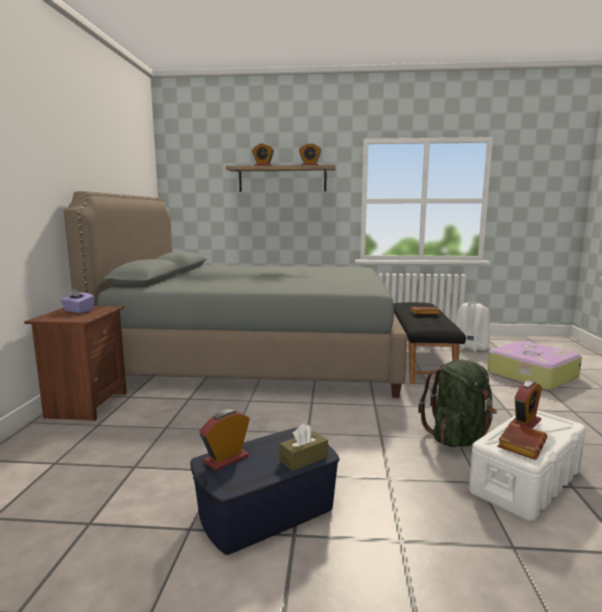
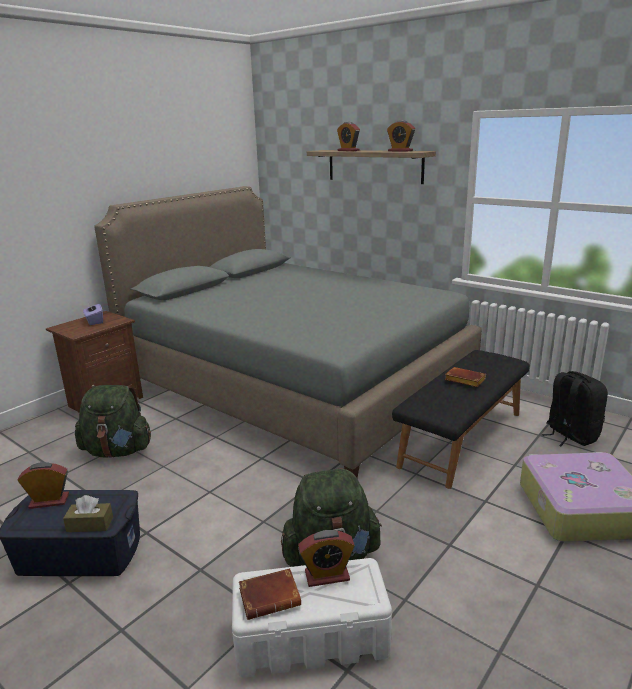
camera: 35 degrees right, 10 degrees up
(168, 433) = (117, 451): none -> green backpack
(470, 347) = (570, 435): white backpack -> black backpack

